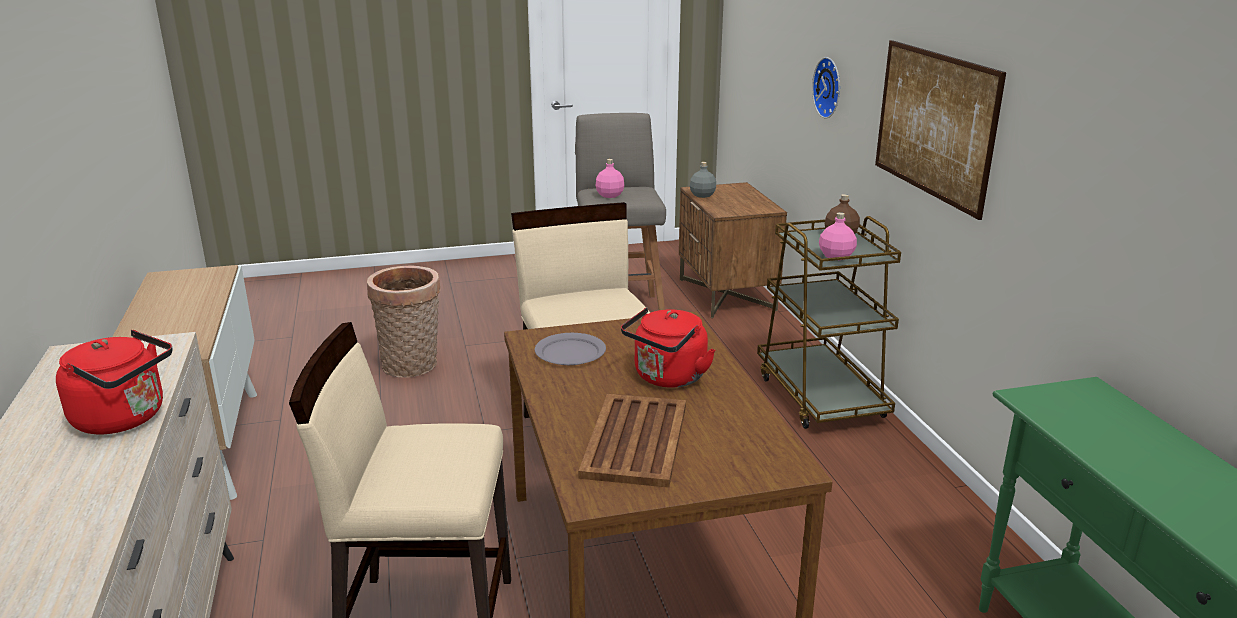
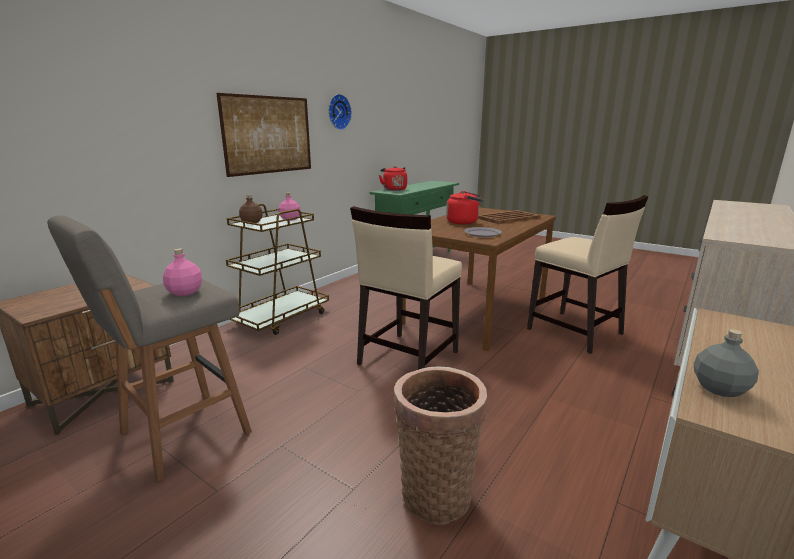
camera: 130 degrees left, 5 degrees down
(125, 418) = (729, 222): red kettle -> red kettle (394, 189)
(702, 195) = (66, 306): grey bottle -> grey bottle (720, 389)
(830, 87) = (143, 142): wall clock -> wall clock (338, 112)

